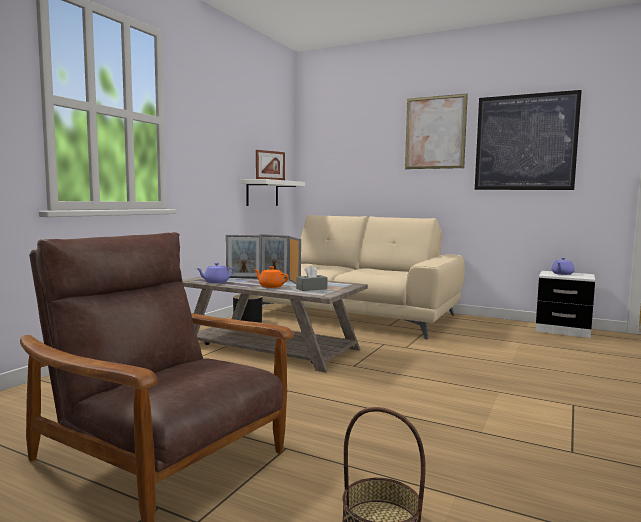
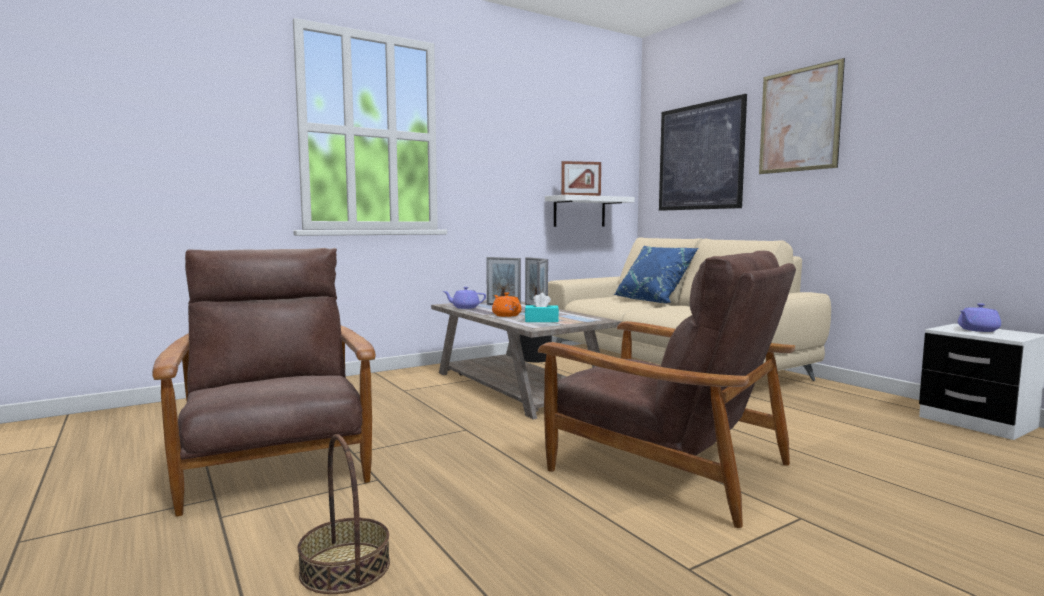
camera: 30 degrees right, 0 degrees up
(311, 288) = (541, 320): grey tissue box -> turquoise tissue box
(337, 265) = (653, 300): none -> blue pillow
(462, 389) = (665, 466): none -> brown armchair
(525, 142) = (931, 121): picture -> picture (700, 157)

